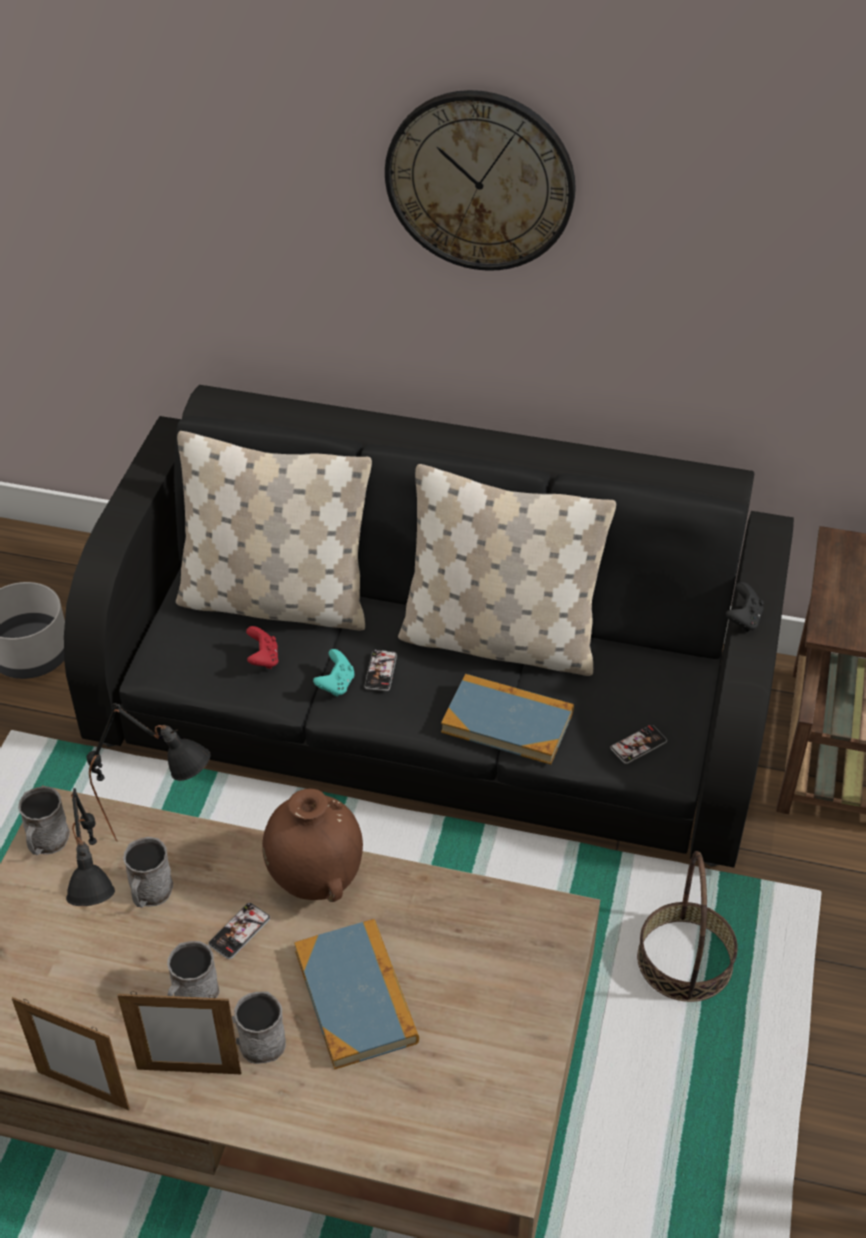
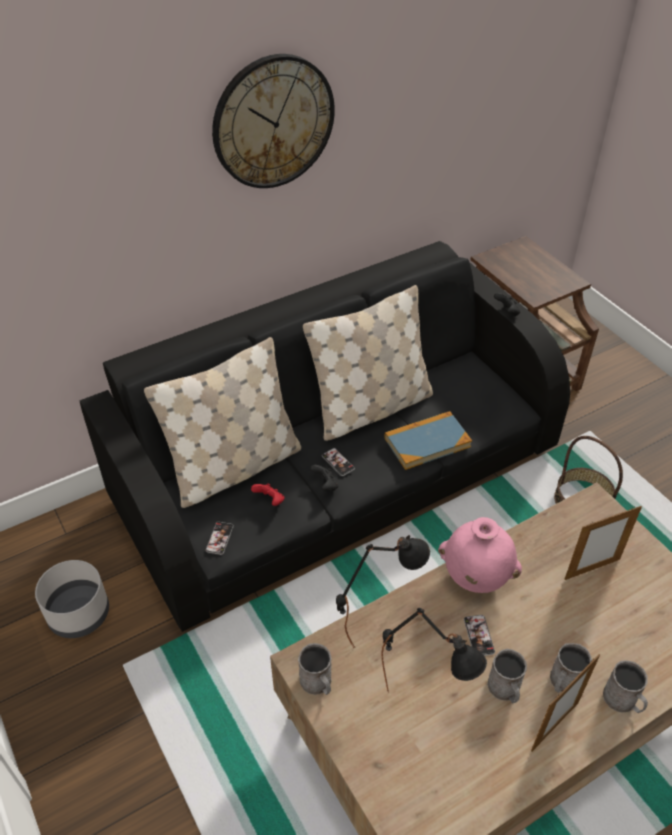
camera: 45 degrees left, 0 degrees up
(83, 1090) = (523, 790): picture frame -> picture frame (592, 569)
(149, 894) = (410, 659): grey mug -> grey mug (623, 701)
(315, 878) = (475, 578): brown vase -> pink vase
(336, 684) = (325, 485): turquoise game controller -> black game controller
(356, 996) = (570, 616): book -> none
(638, 745) = (493, 410): phone -> phone (219, 538)

